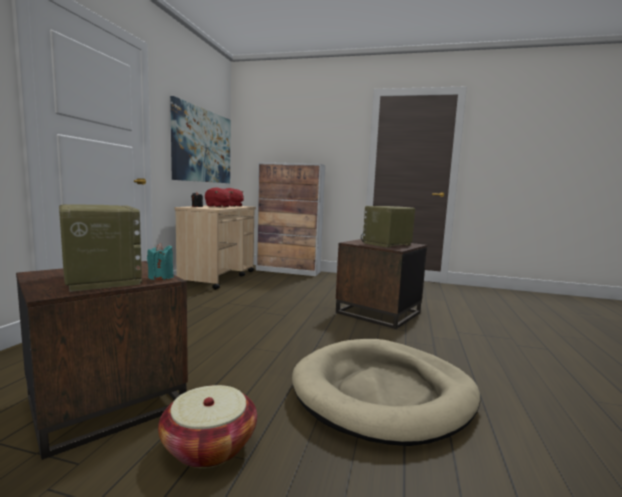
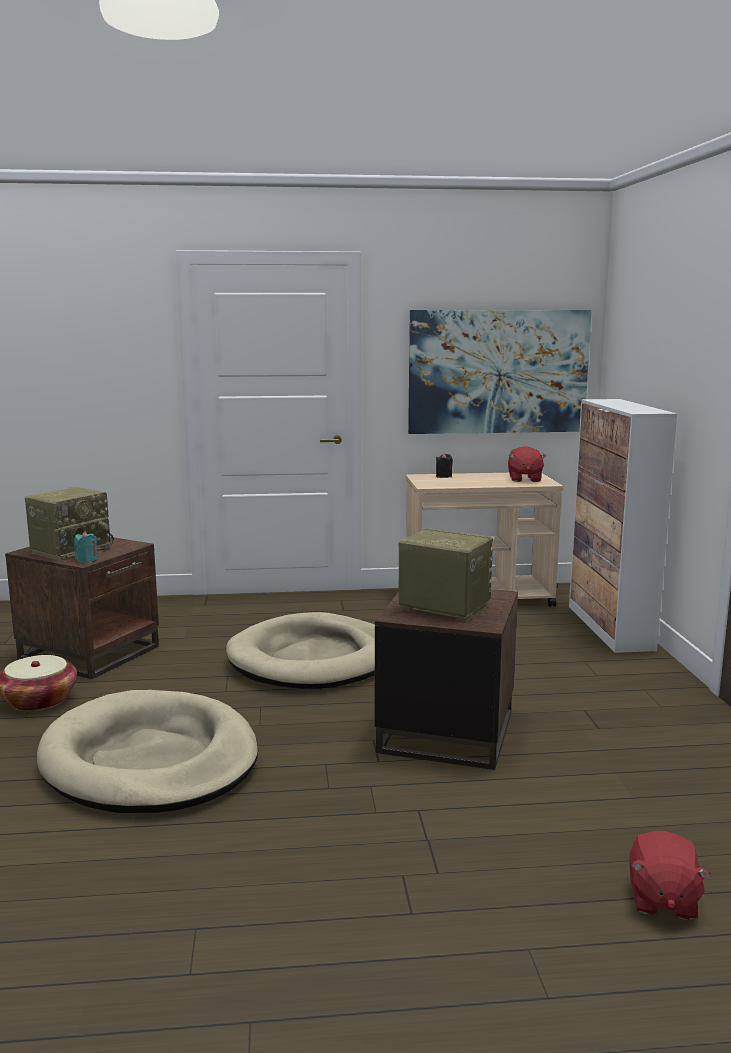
camera: 70 degrees right, 5 degrees up
(217, 206) = (484, 478): red plush toy -> red plush toy (662, 899)
(255, 320) = (315, 659): none -> beige dog bed

